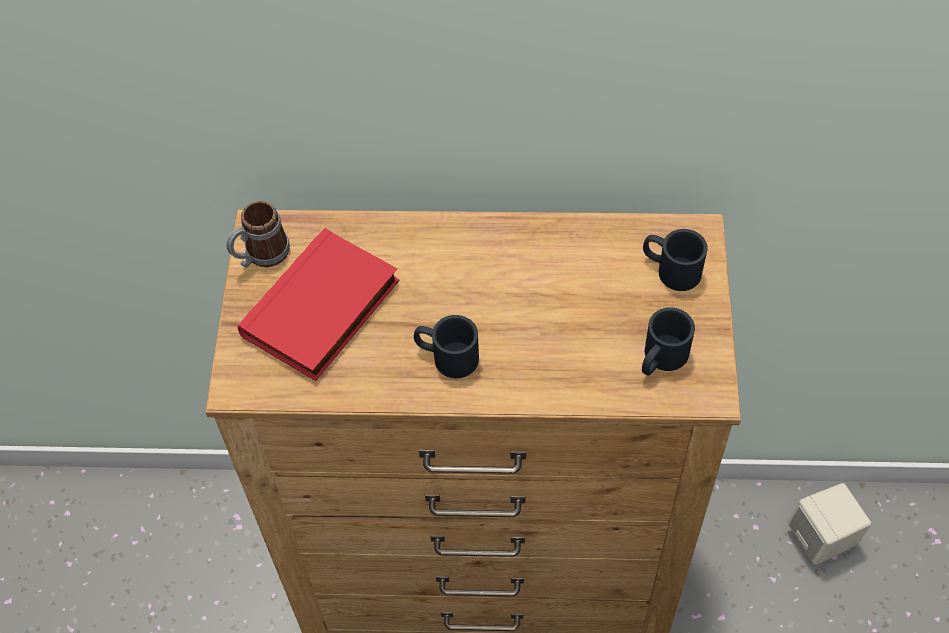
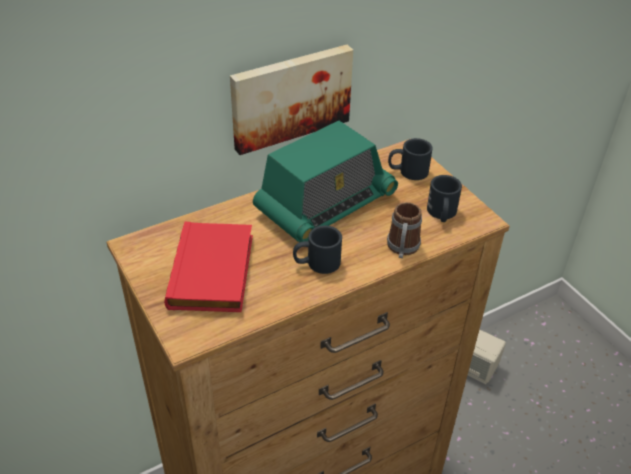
camera: 35 degrees left, 15 degrees down
(261, 255) = (145, 259): mug -> mug (402, 249)
(517, 116) = (290, 97): none -> picture
(521, 273) = (325, 204): none -> radio

